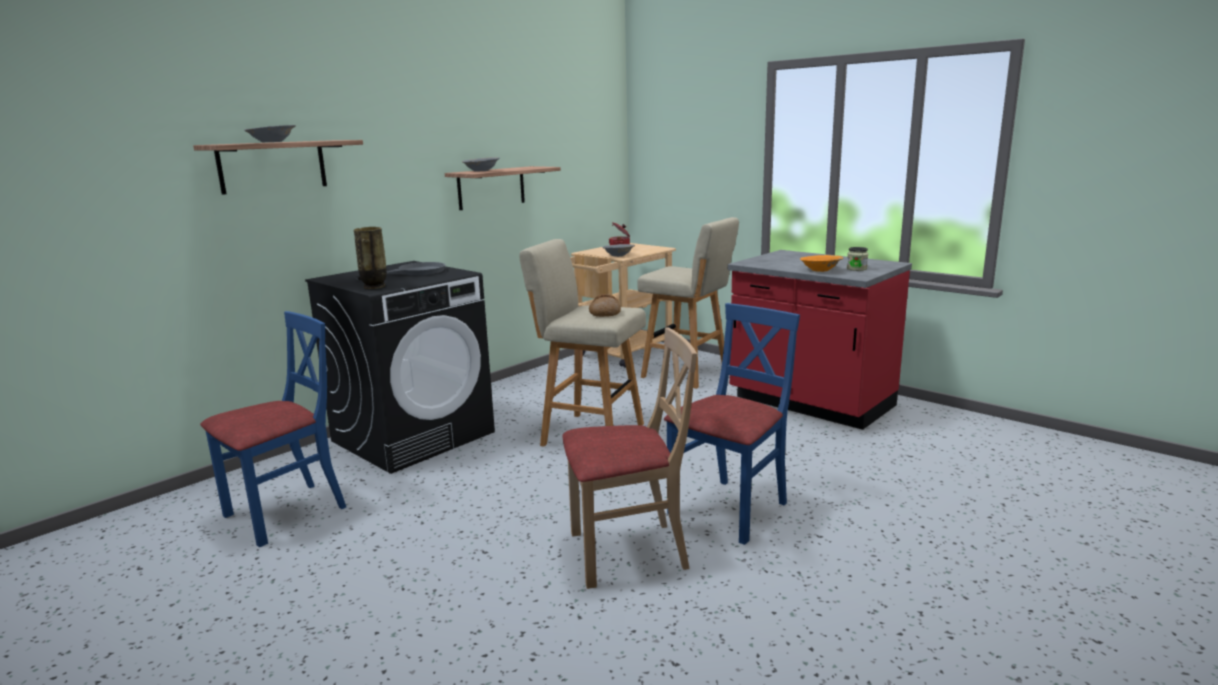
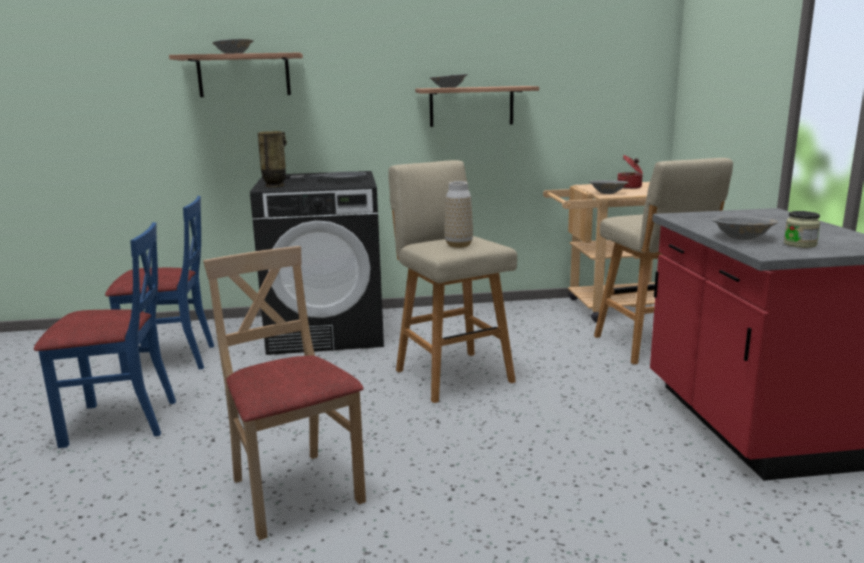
camera: 40 degrees right, 0 degrees up
(605, 313) = (458, 245): bread -> vase
(628, 552) = (294, 492): beige chair -> beige chair turned 150 degrees counterclockwise
(730, 509) = (444, 498): blue chair -> blue chair (121, 421)
(820, 270) = (742, 237): orange bowl -> grey bowl

